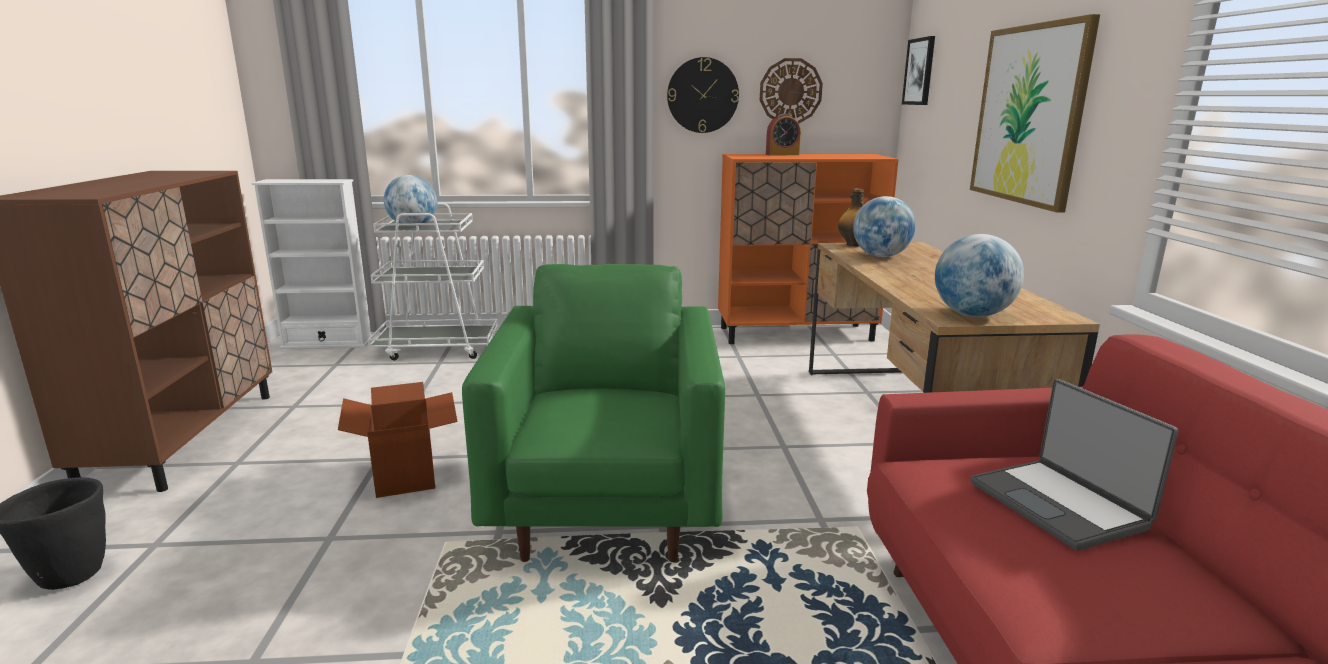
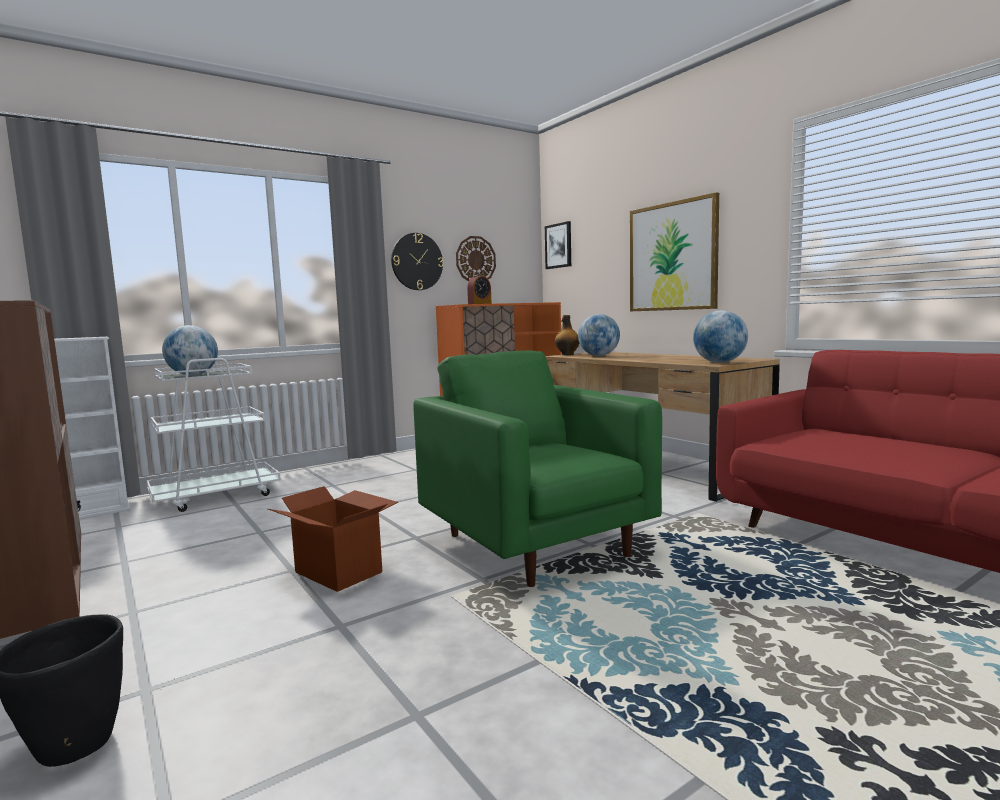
camera: 30 degrees left, 10 degrees down
(1059, 504) = (855, 436): laptop -> none

